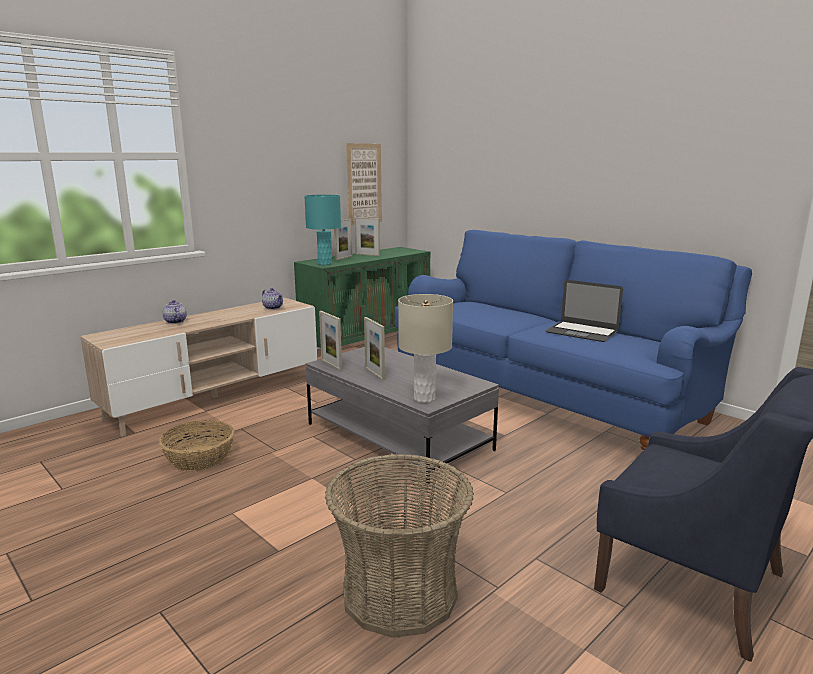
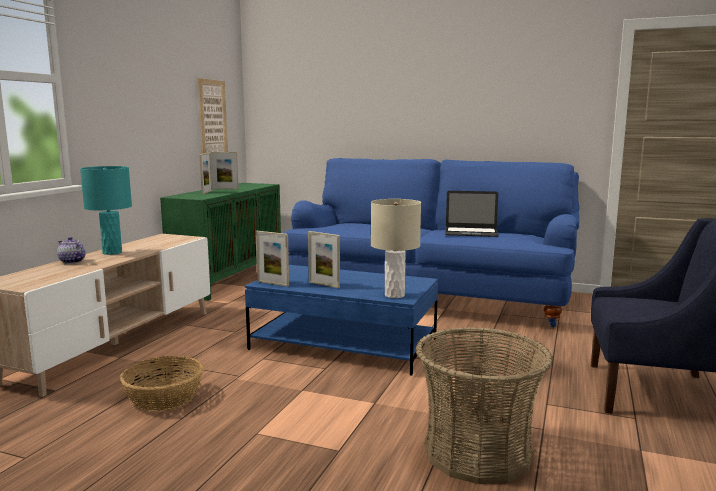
camera: 25 degrees left, 5 degrees down
(273, 307) = (165, 241): teapot -> none
(325, 263) = (198, 196): turquoise table lamp -> turquoise table lamp (112, 252)
(398, 436) = (344, 345): grey coffee table -> blue coffee table

